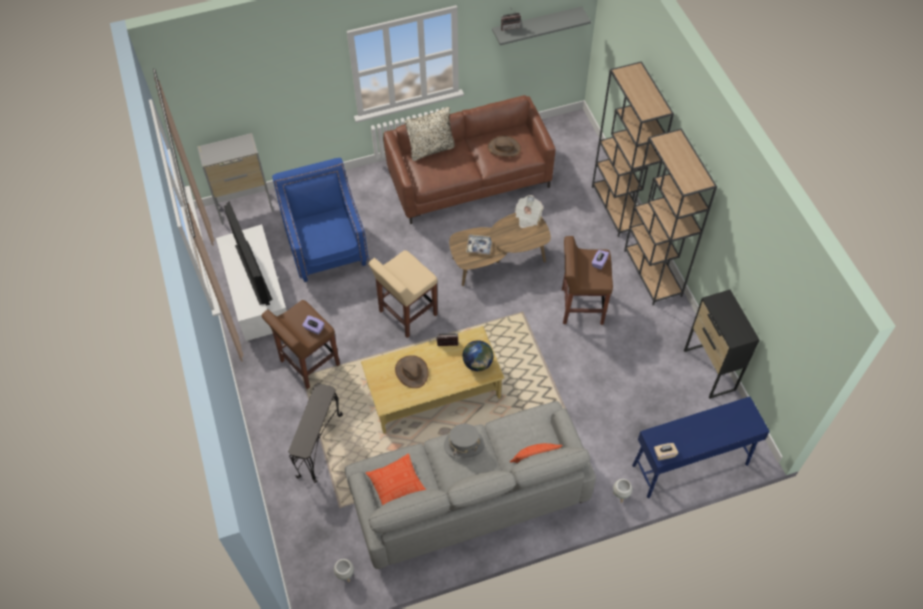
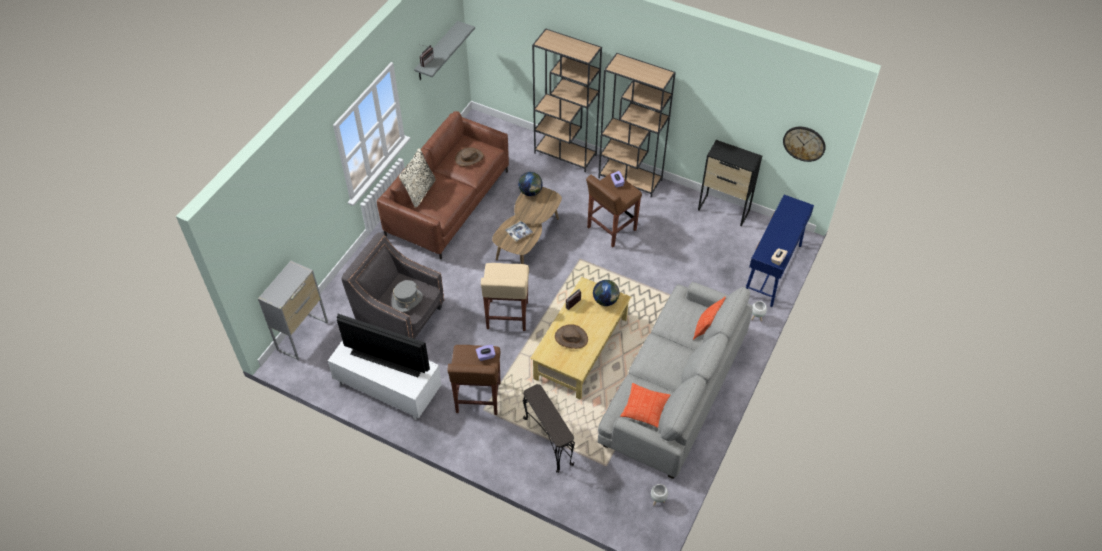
camera: 45 degrees left, 5 degrees down
(327, 249) = (401, 317): blue armchair -> grey armchair
(464, 445) = (656, 352): grey hat -> grey hat (407, 301)
(527, 217) = (530, 192): newspaper -> globe
(795, 357) = (804, 143): none -> wall clock

